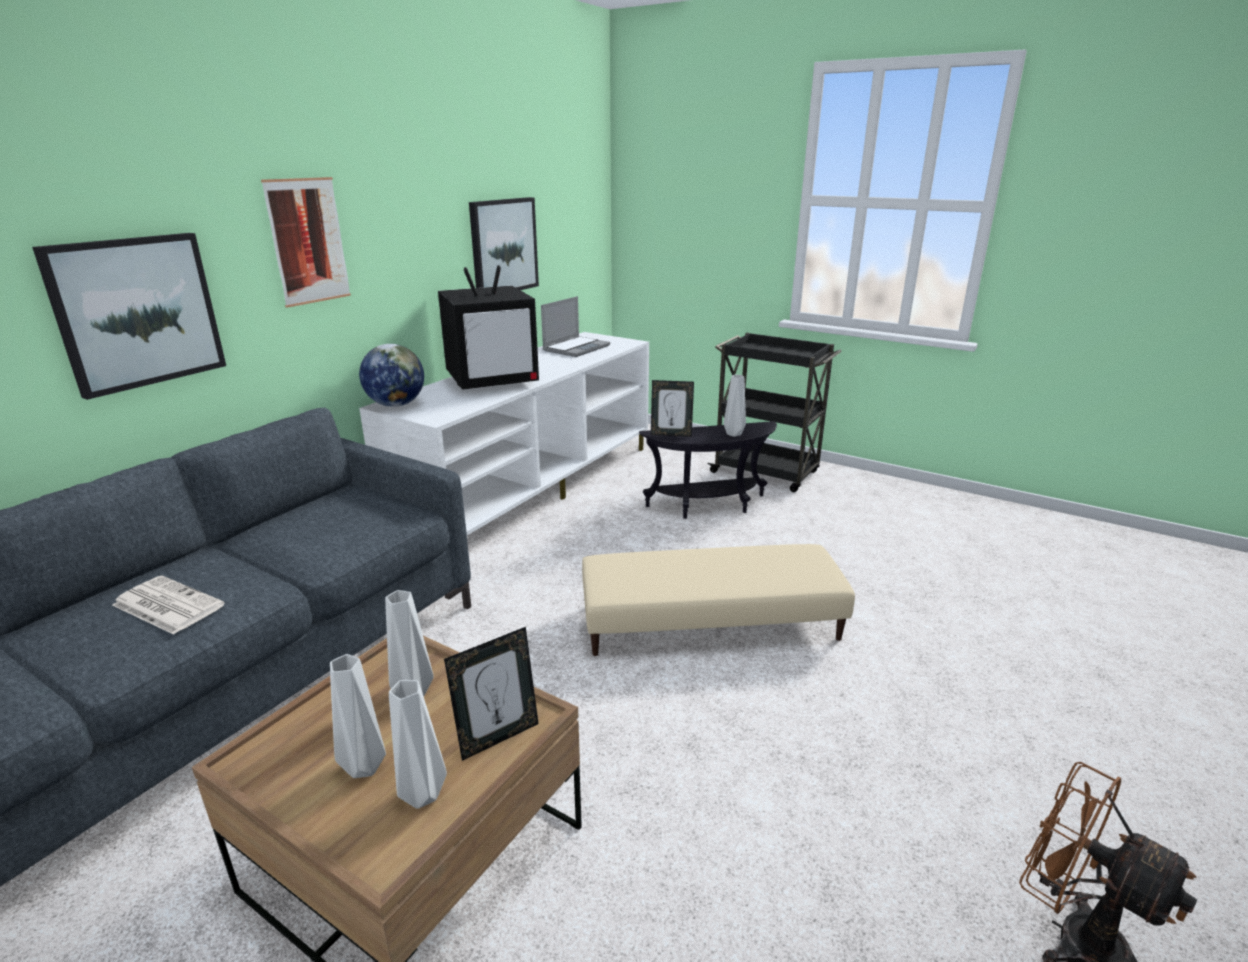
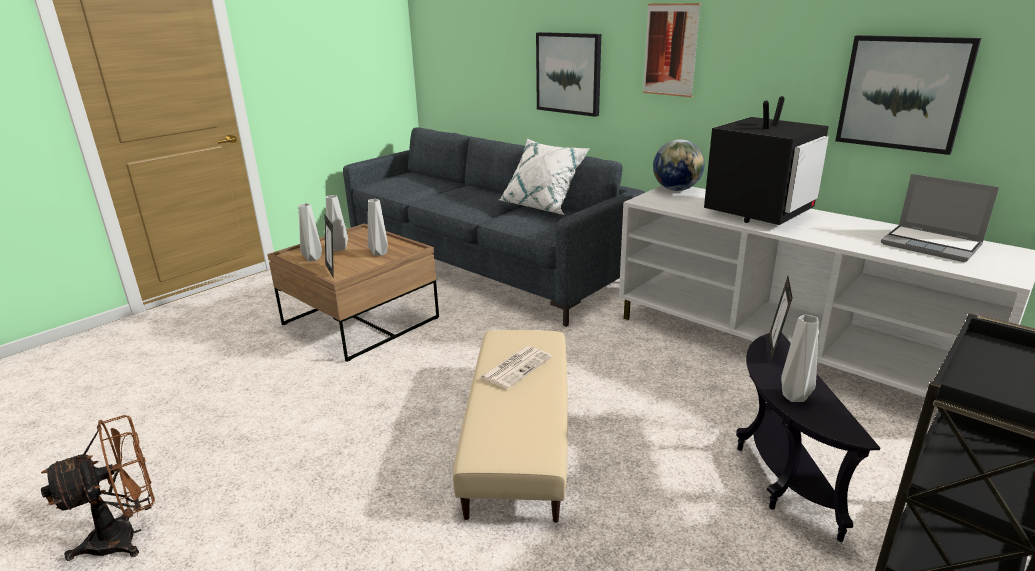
camera: 100 degrees right, 0 degrees up
(166, 605) = (467, 199): newspaper -> newspaper (516, 367)
(271, 526) = (542, 206): none -> white pillow
(493, 380) = (759, 213): television -> television turned 120 degrees counterclockwise

